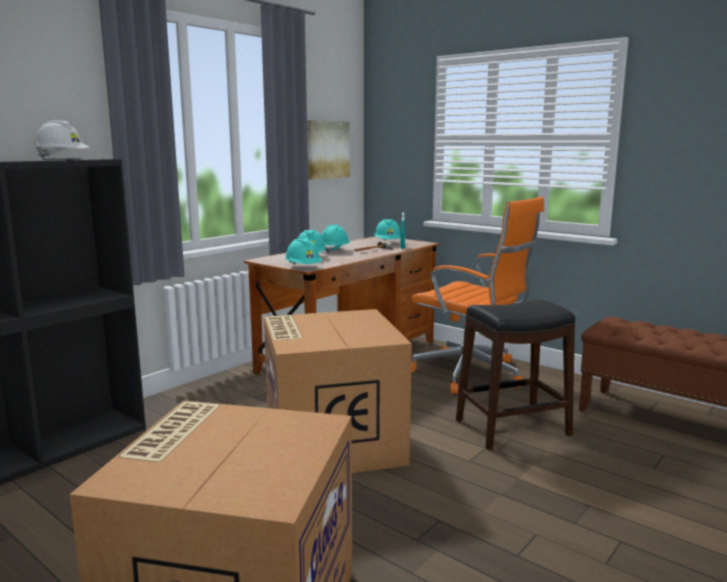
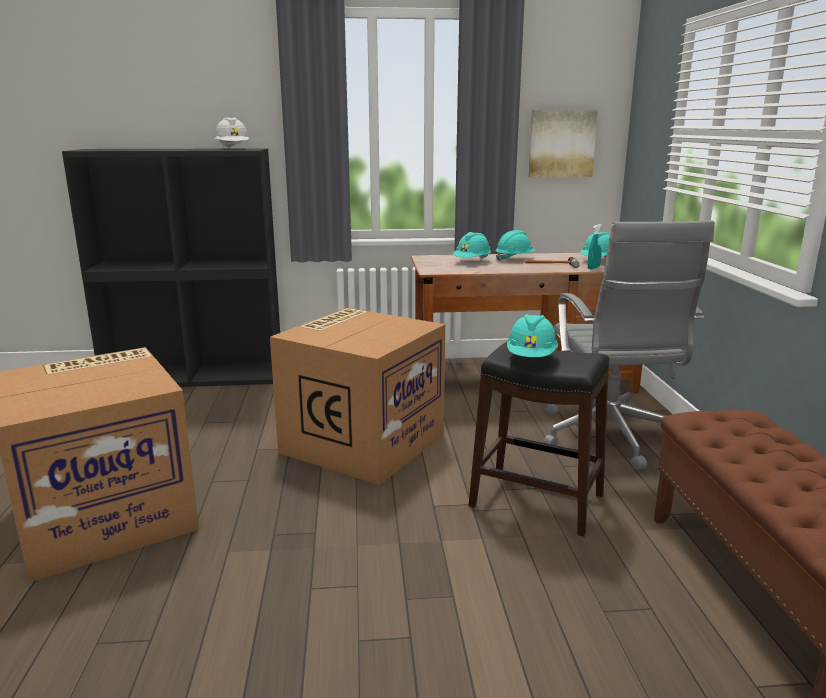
camera: 45 degrees right, 5 degrees up
(303, 268) = (429, 270): turquoise hard hat -> turquoise hard hat (531, 358)
(471, 374) = (610, 437): orange office chair -> grey office chair

